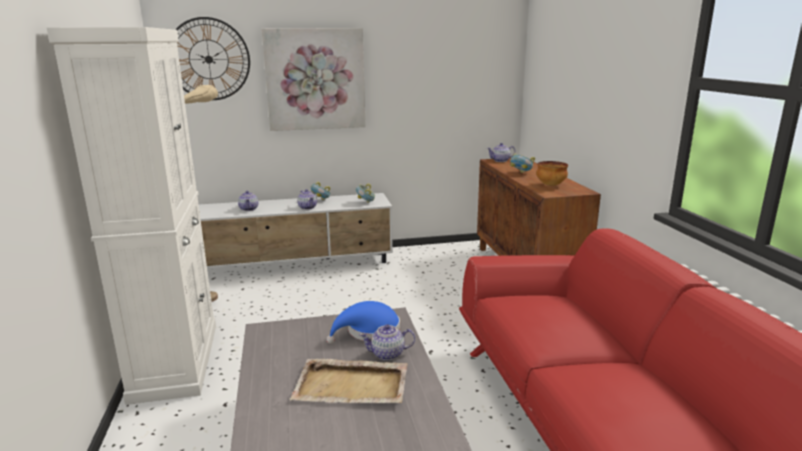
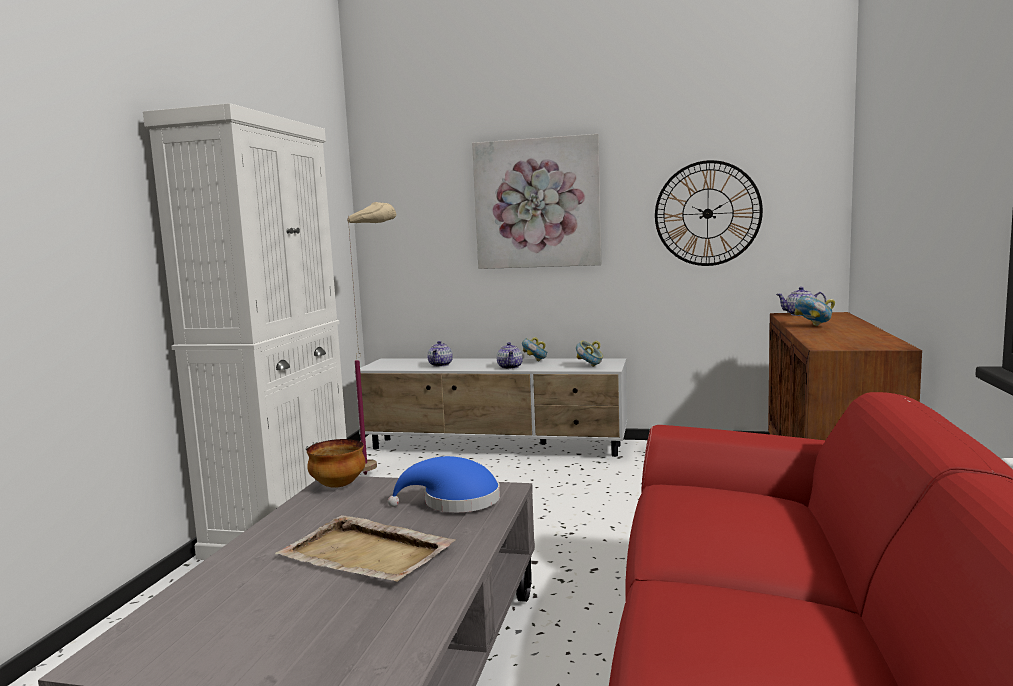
camera: 25 degrees right, 10 degrees down
(208, 59) = (413, 183): wall clock -> wall clock (707, 213)
(388, 354) = (450, 529): teapot -> none
(550, 185) = (844, 338): bowl -> bowl (339, 485)

